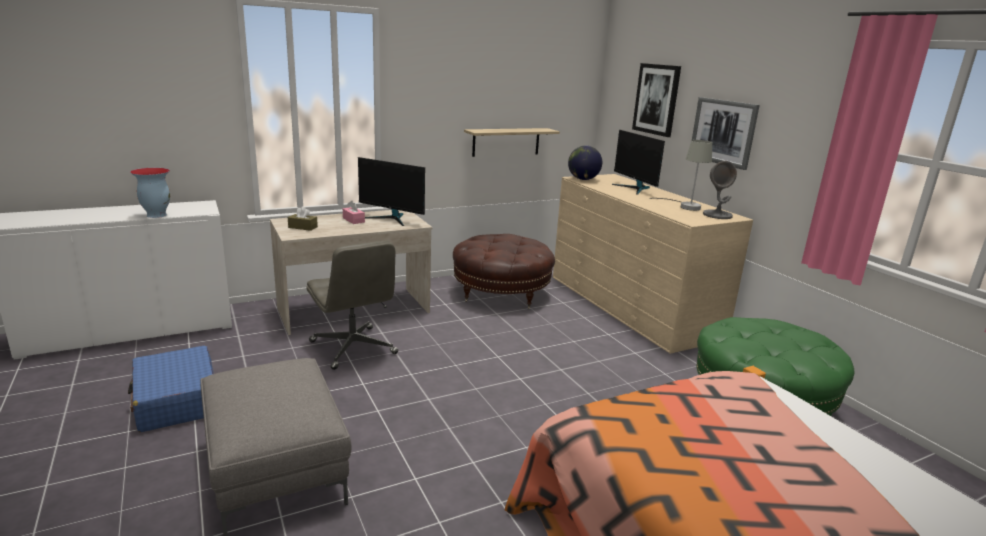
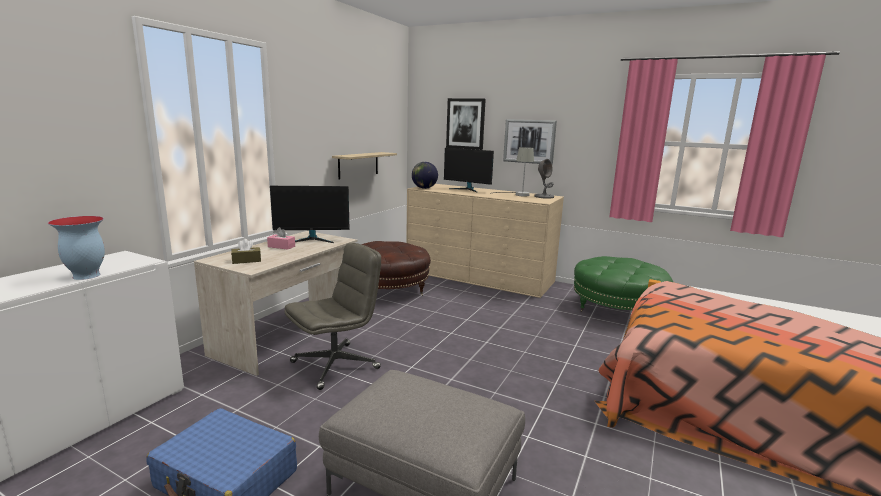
camera: 35 degrees left, 5 degrees down
(354, 348) = (336, 365): grey office chair -> grey office chair turned 60 degrees counterclockwise

